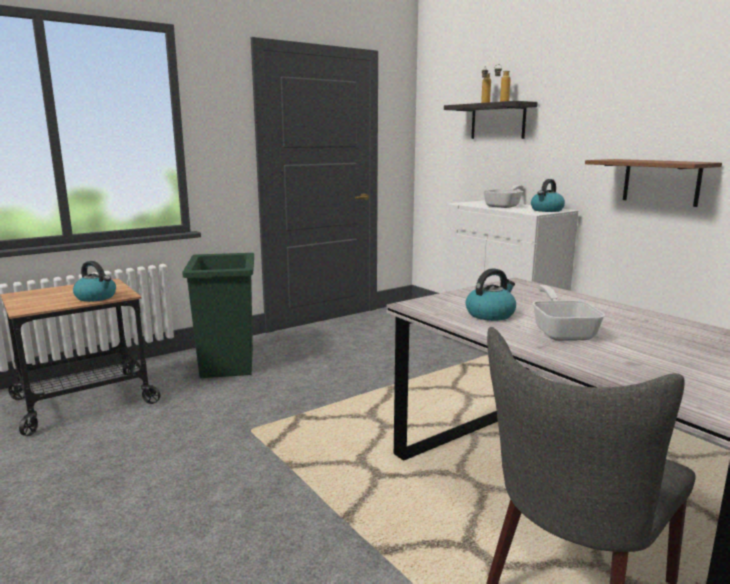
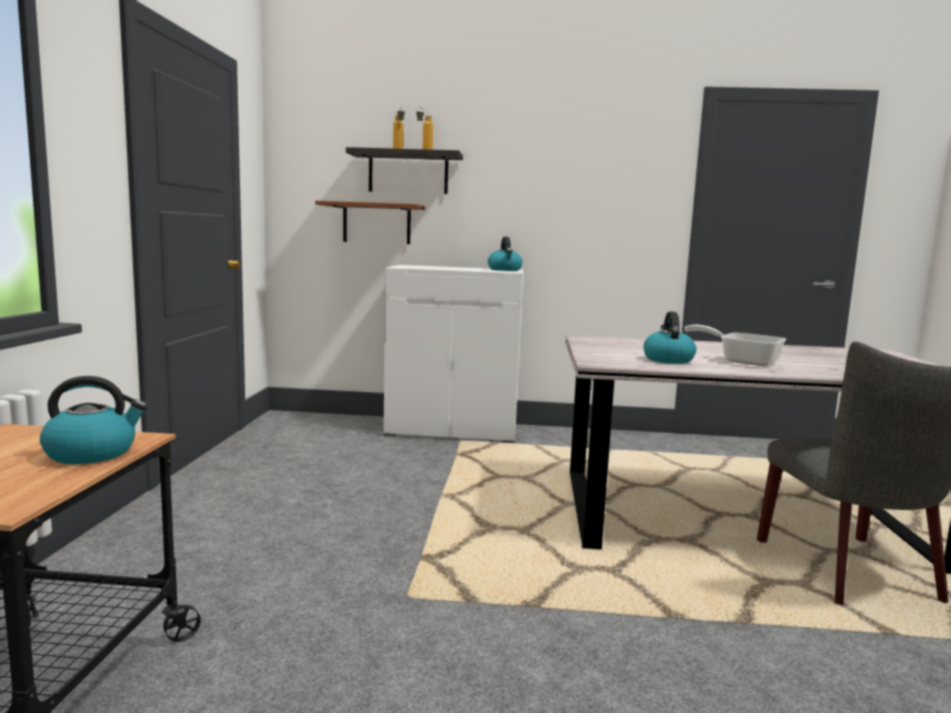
camera: 50 degrees left, 5 degrees down
(228, 363) = (183, 543): green trash can -> none
(505, 206) = (452, 268): frying pan -> none
(661, 182) = (605, 238): brown shelf -> brown shelf (376, 223)

